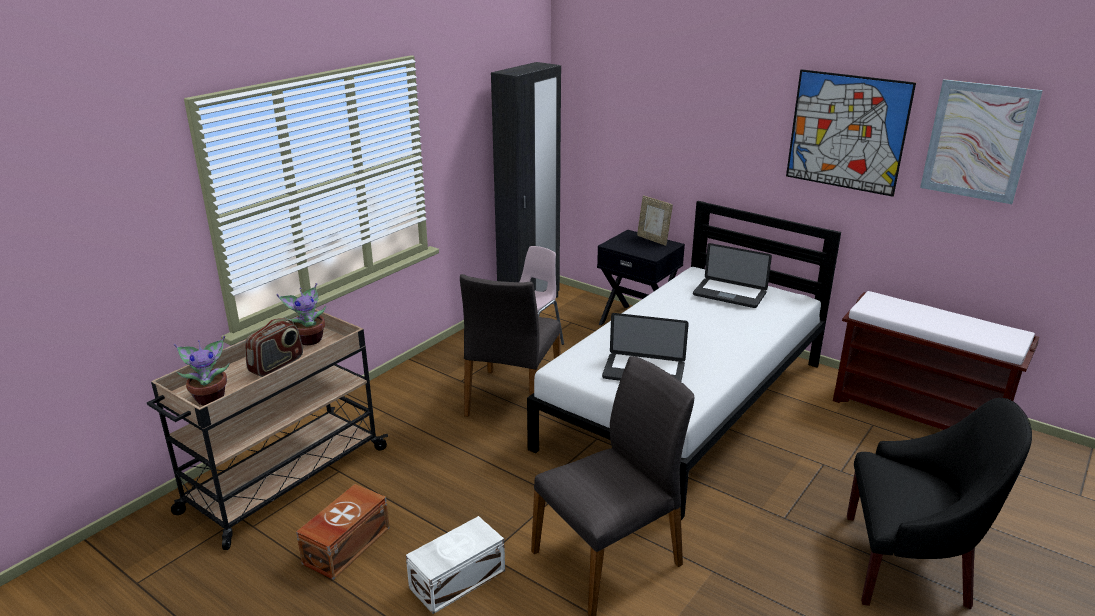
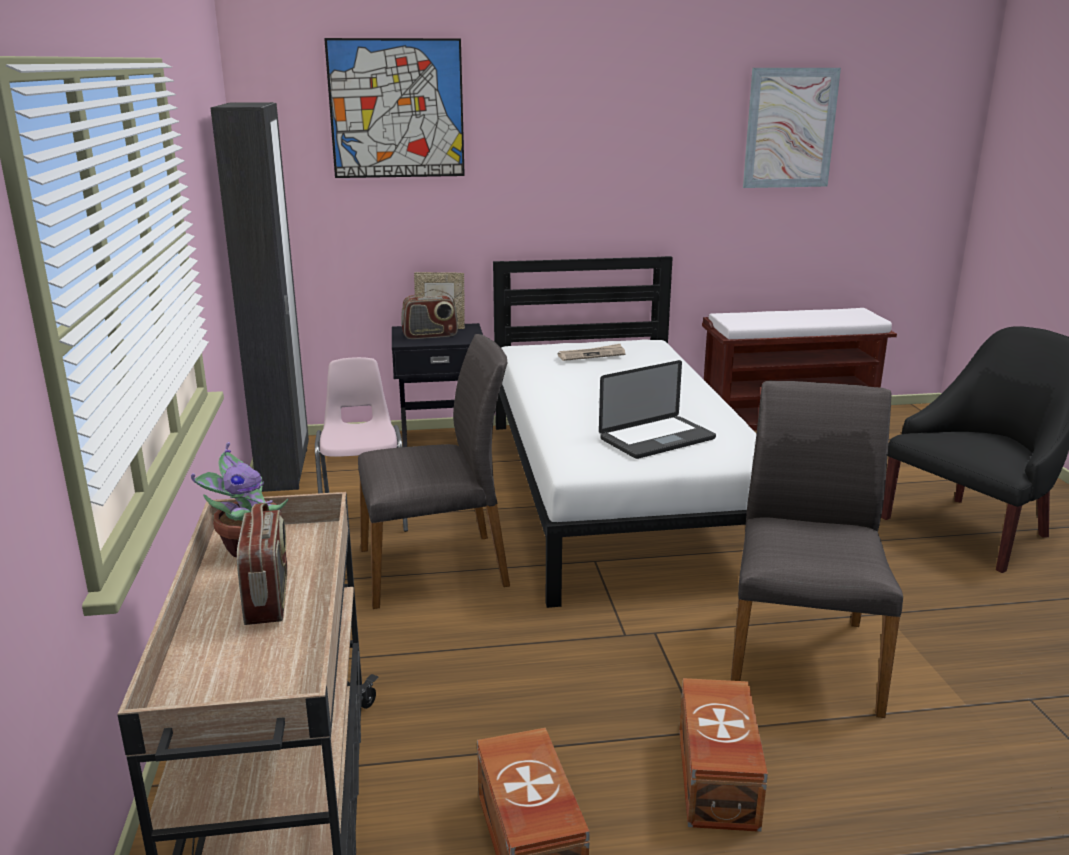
camera: 45 degrees left, 5 degrees down
(210, 397) = (248, 690): potted plant -> none
(455, 579) = (715, 779): white storage box -> brown storage box
(511, 398) = (435, 568): grey chair -> grey chair turned 75 degrees counterclockwise
(634, 244) = (430, 335): none -> radio
(729, 294) = (591, 355): laptop -> newspaper
(847, 132) = (661, 141): picture -> picture (396, 109)

